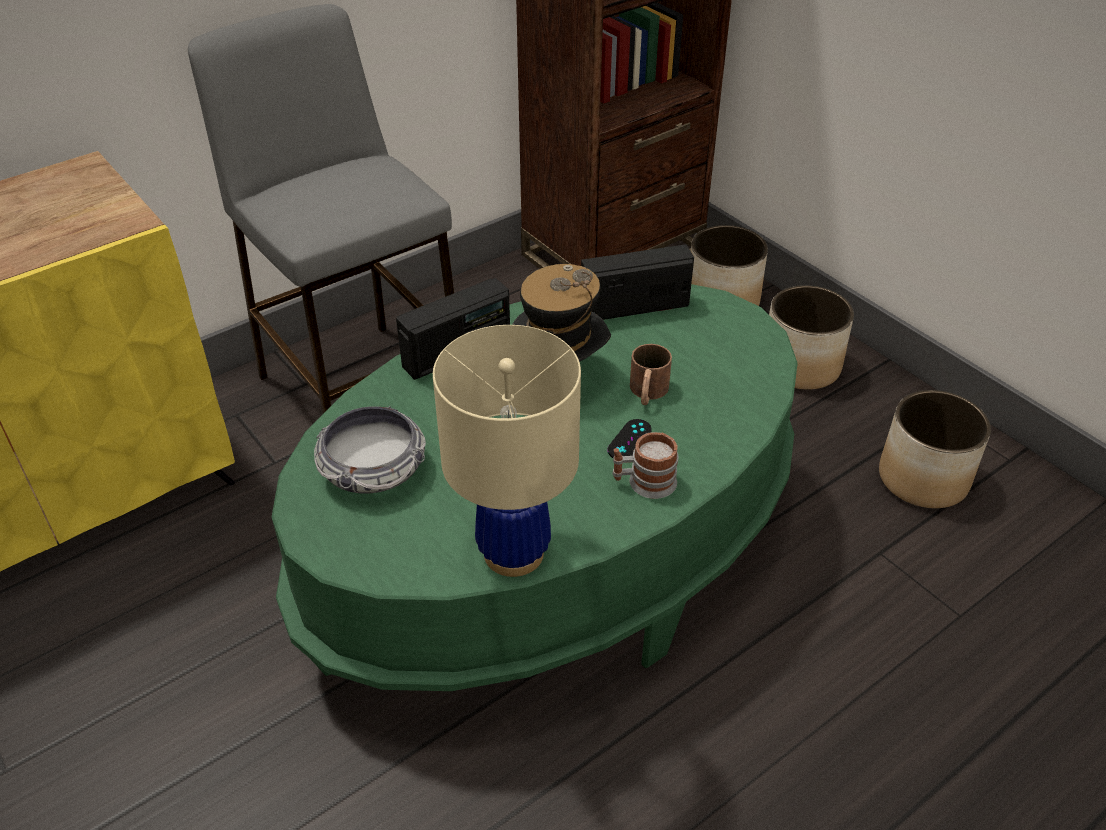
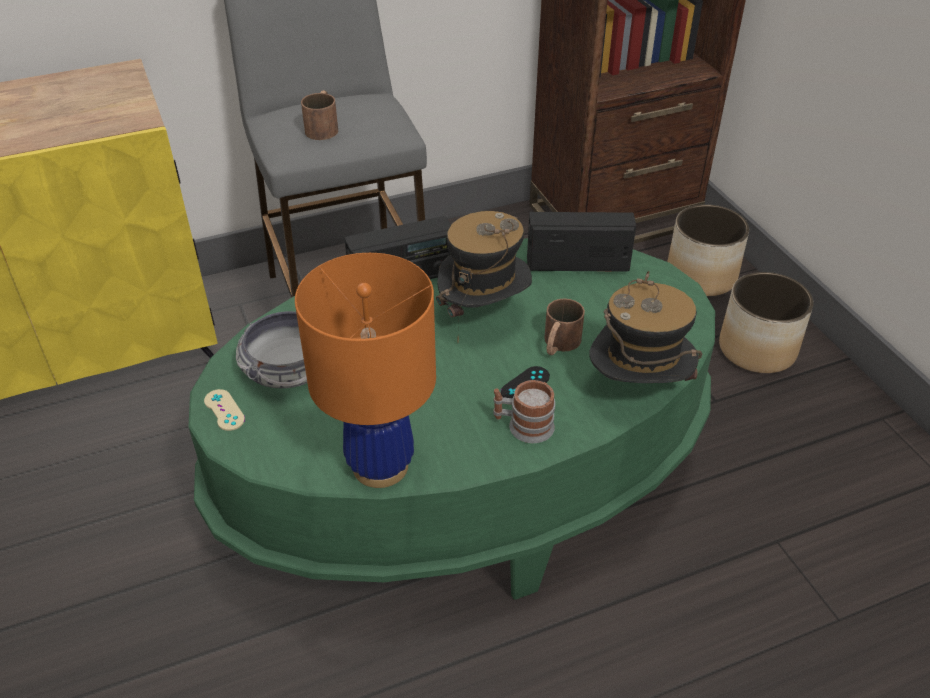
camera: 15 degrees right, 0 degrees up
(319, 528) = (224, 410): none -> beige game controller
(333, 200) = (323, 127): none -> brown mug
(514, 553) = (381, 466): beige table lamp -> orange table lamp
(743, 427) = (637, 393): none -> hat
(923, 478) = (845, 478): planter -> none

